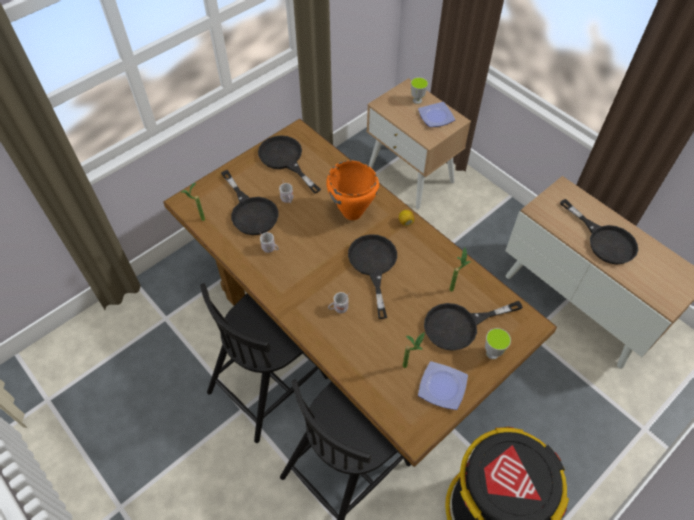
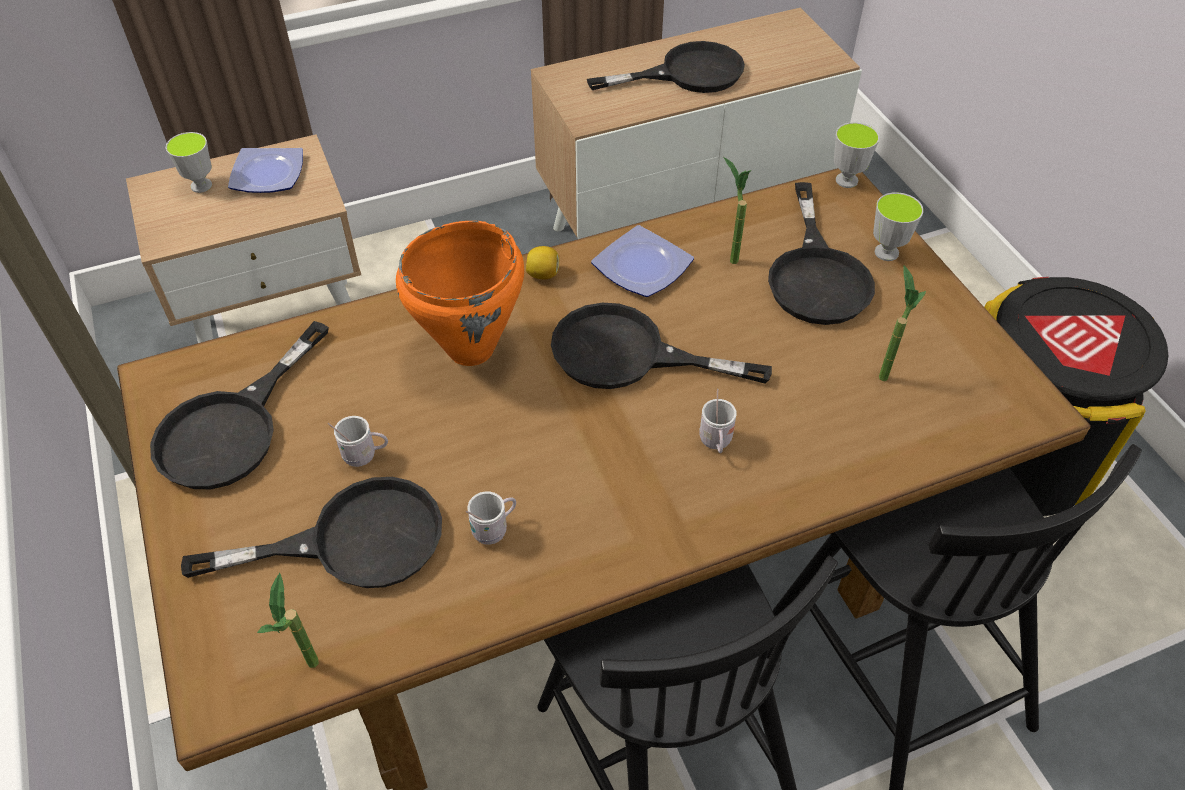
camera: 70 degrees left, 5 degrees down
(285, 160) = (232, 428): black frying pan -> black frying pan turned 45 degrees counterclockwise
(443, 386) = (940, 336): plate -> plate (642, 265)
(539, 325) = (846, 180): none -> cup

